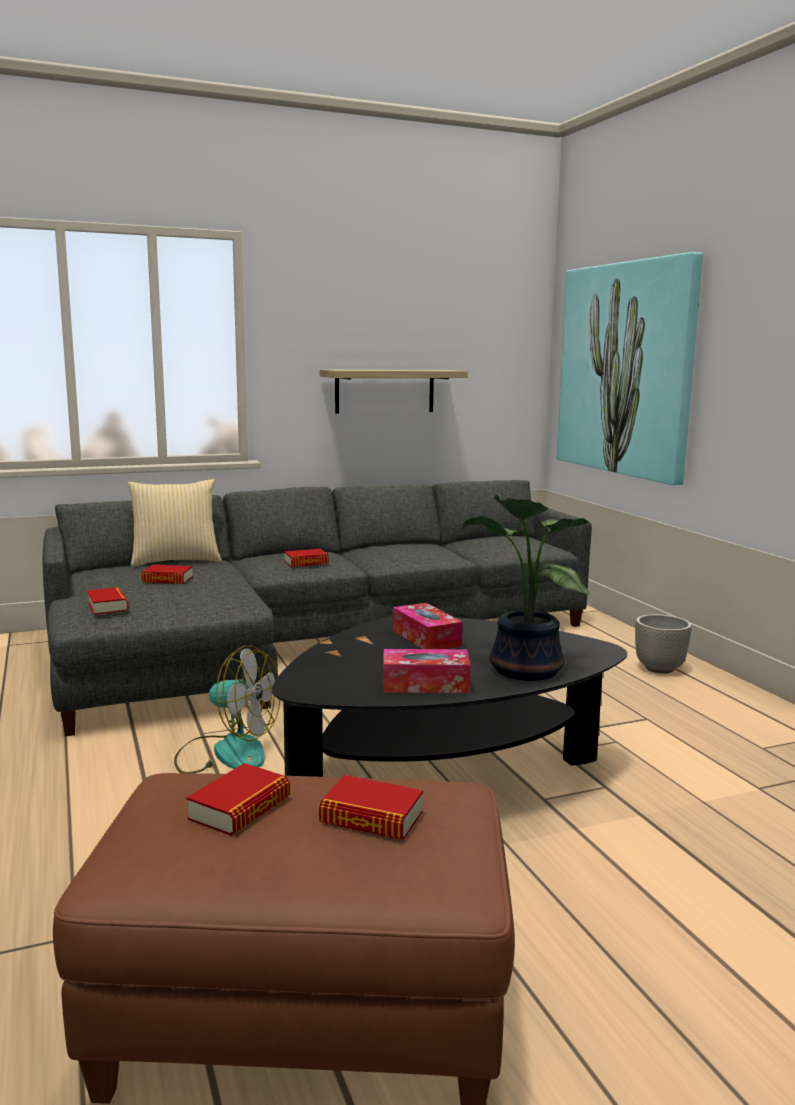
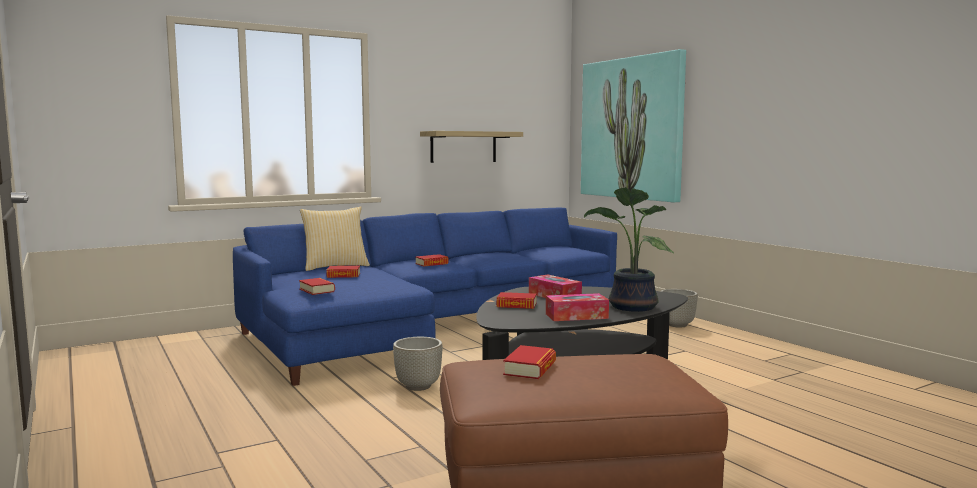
camera: 10 degrees left, 5 degrees down
(226, 753) = (418, 386): fan -> grey planter
(305, 644) = (428, 325): grey sofa -> blue sofa
(371, 817) = (613, 367): book -> book (516, 305)

